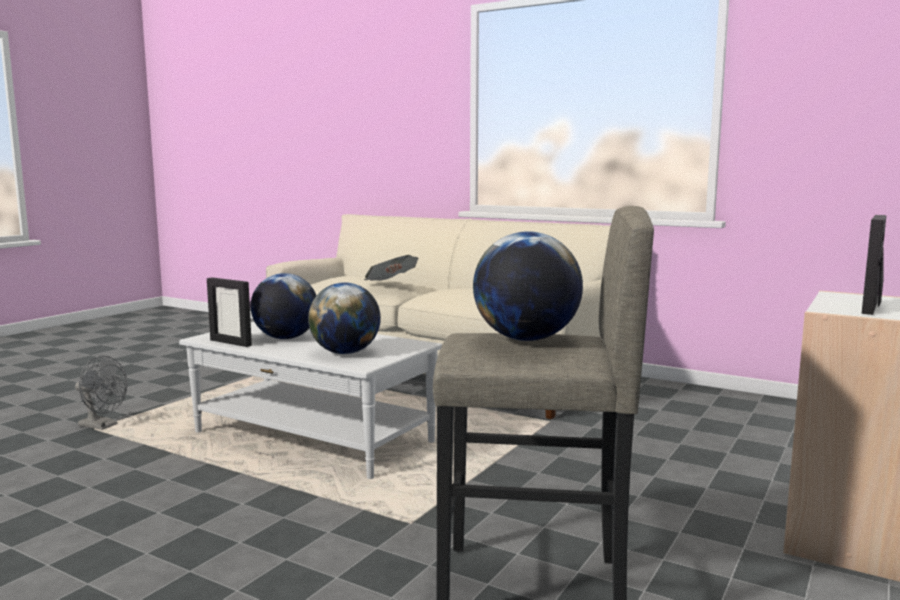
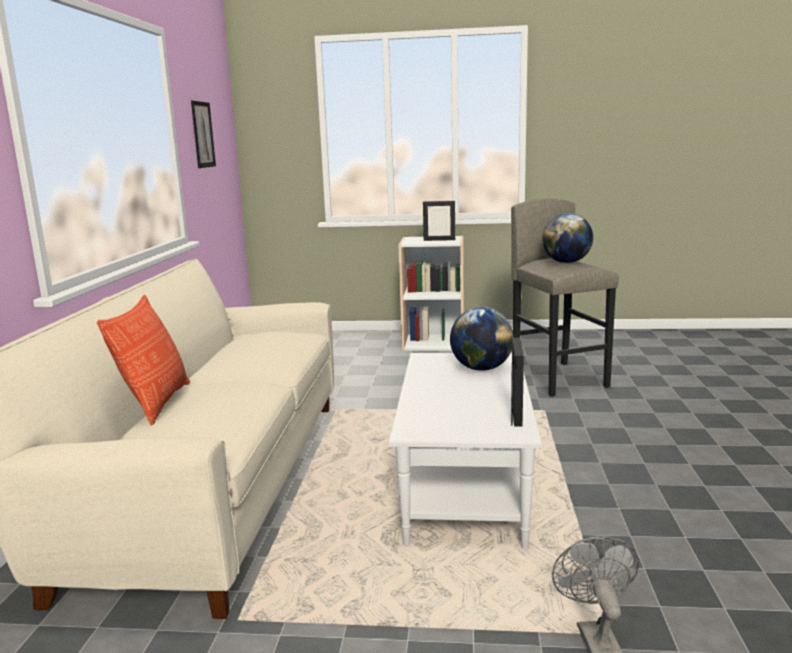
camera: 115 degrees left, 5 degrees up
(286, 338) = (468, 400): globe -> none
(391, 284) = (245, 380): newspaper -> none
(393, 279) = (156, 404): none -> orange pillow
(822, 90) = (203, 134): none -> picture

